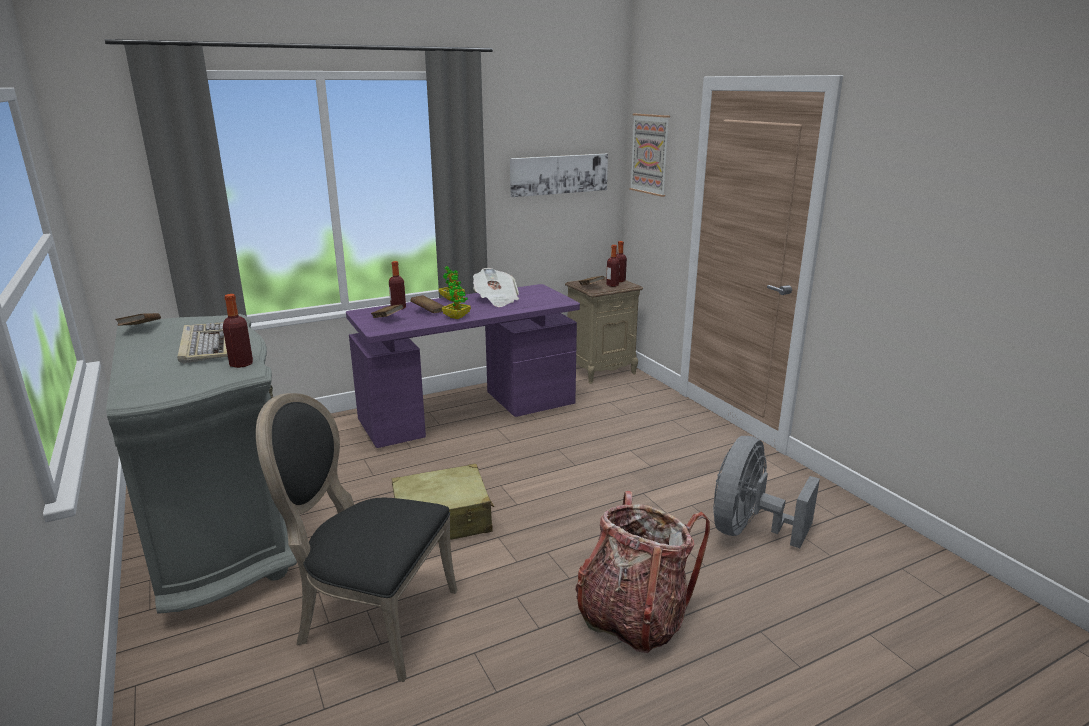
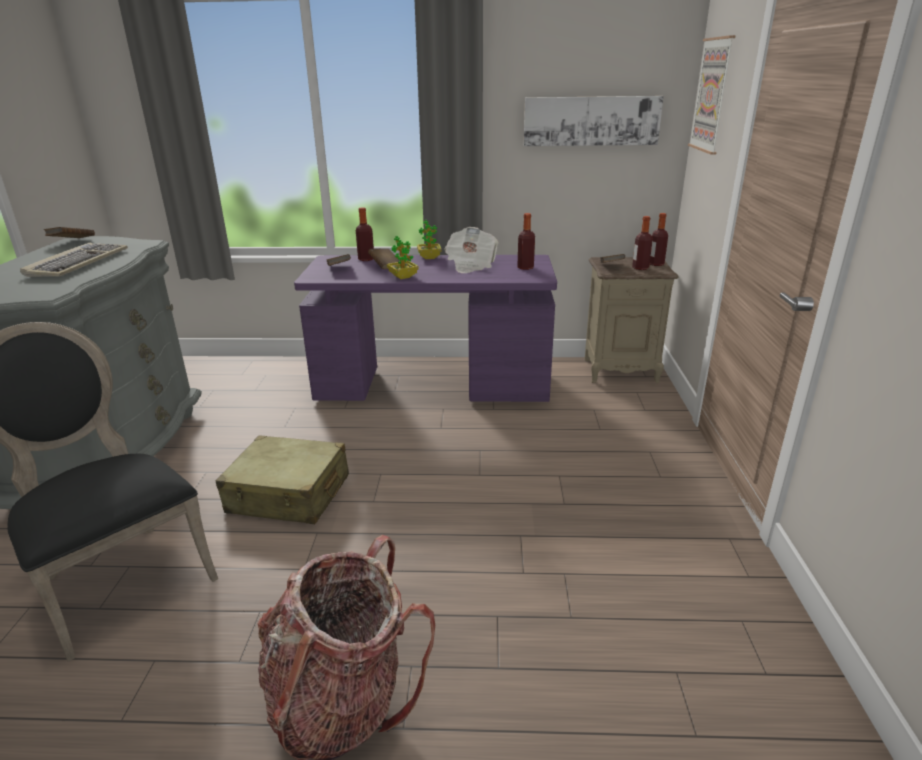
camera: 30 degrees right, 5 degrees up
(241, 364) = (60, 286): bottle -> bottle (525, 267)
(749, 530) = (607, 640): grey fan -> none

